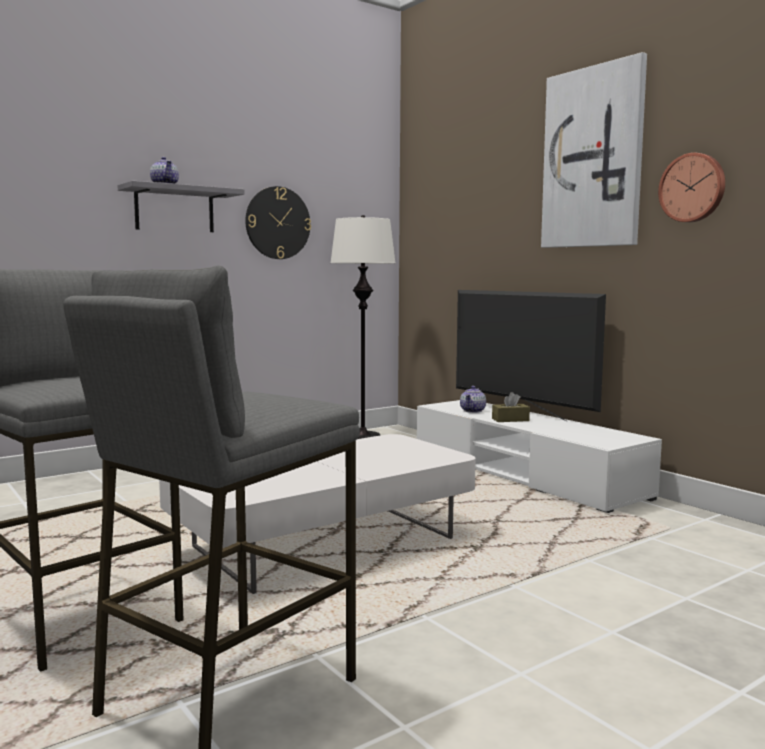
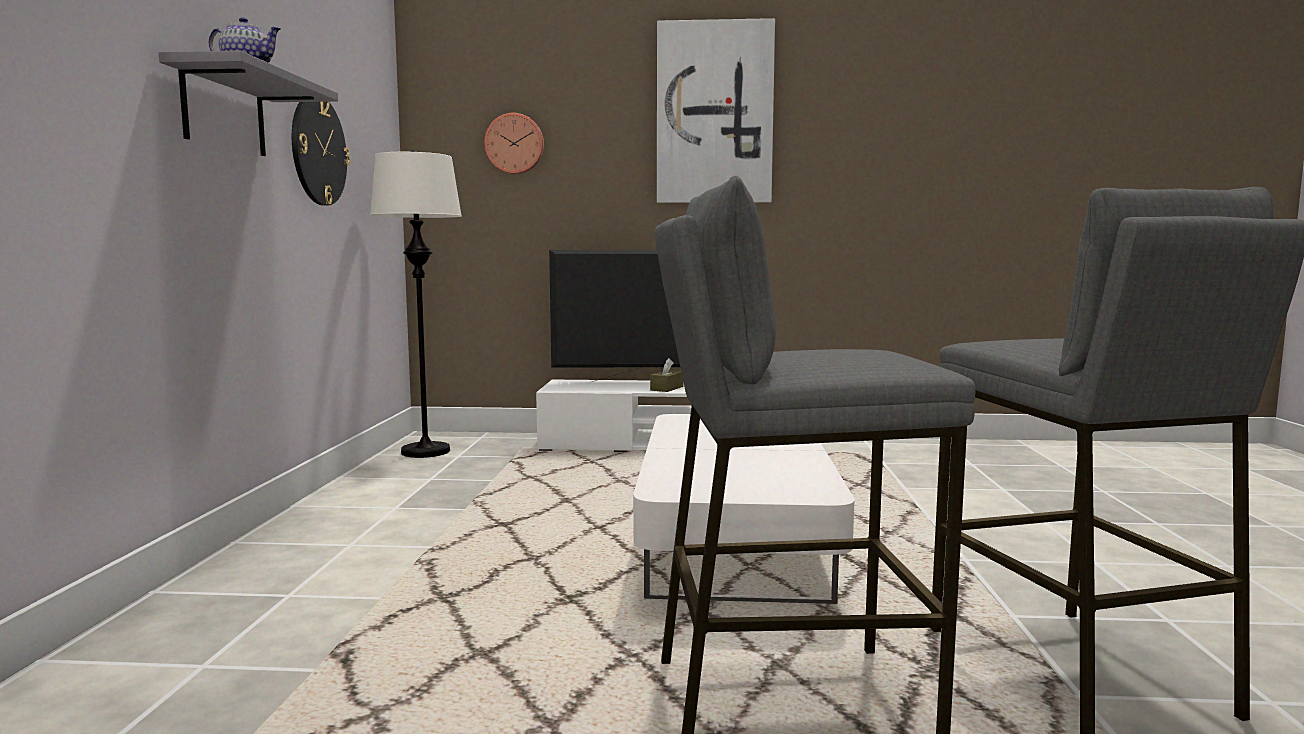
camera: 50 degrees left, 0 degrees up
(473, 411) = (606, 387): teapot -> none
(693, 188) = (825, 152): wall clock -> wall clock (515, 144)

